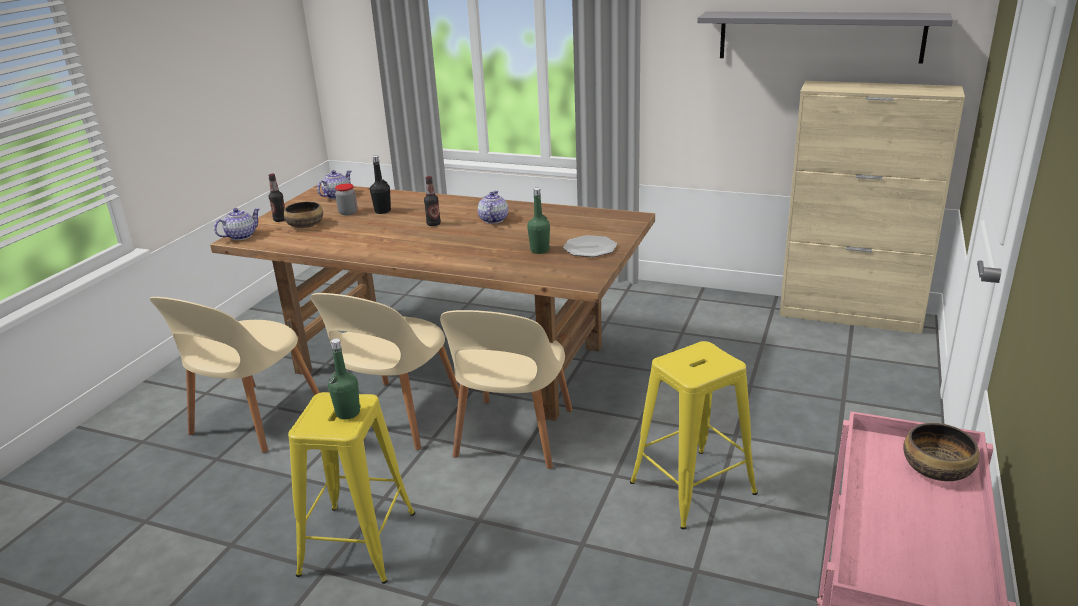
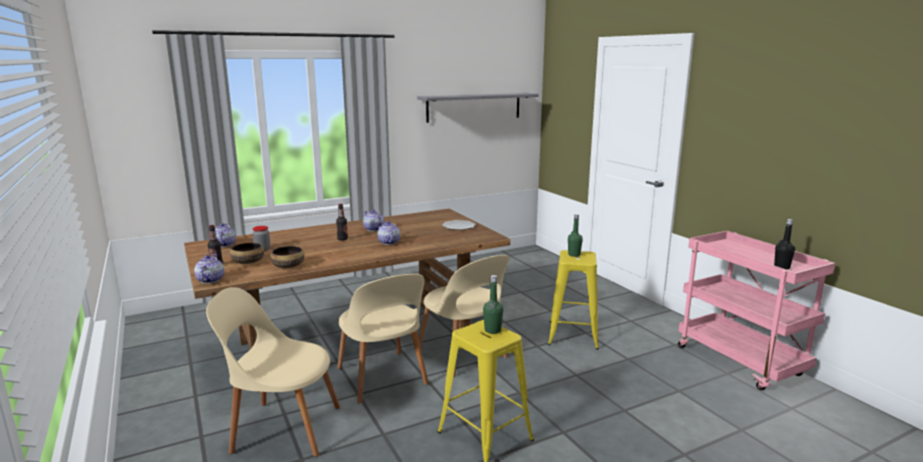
camera: 50 degrees left, 10 degrees down
(253, 420) = (282, 428): beige chair -> beige chair turned 120 degrees clockwise
(382, 211) = (287, 242): black bottle -> black bottle (781, 267)
(461, 245) = (388, 242): none -> teapot
(539, 250) = (437, 233): green bottle -> green bottle (574, 255)
(850, 315) = (507, 254): beige cabinet -> none
(937, 469) = (731, 246): bowl -> bowl (288, 266)

